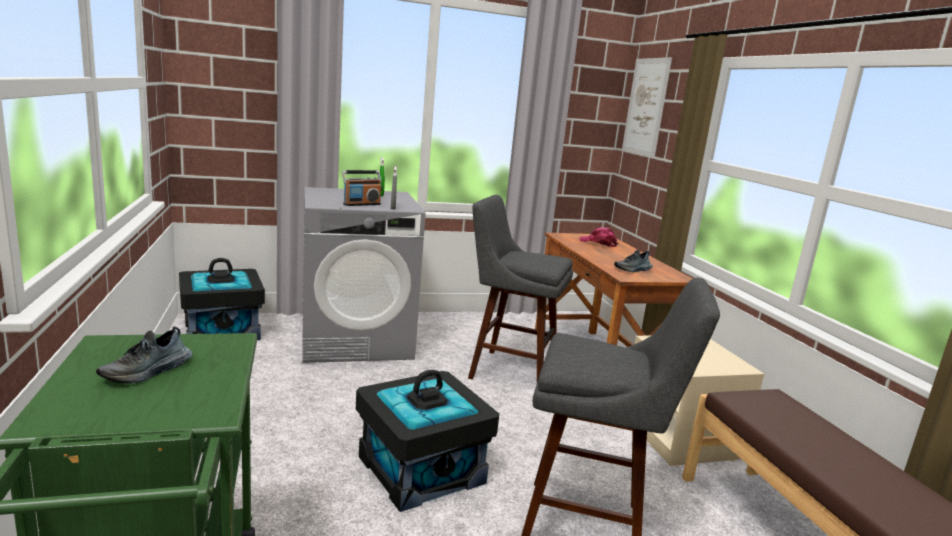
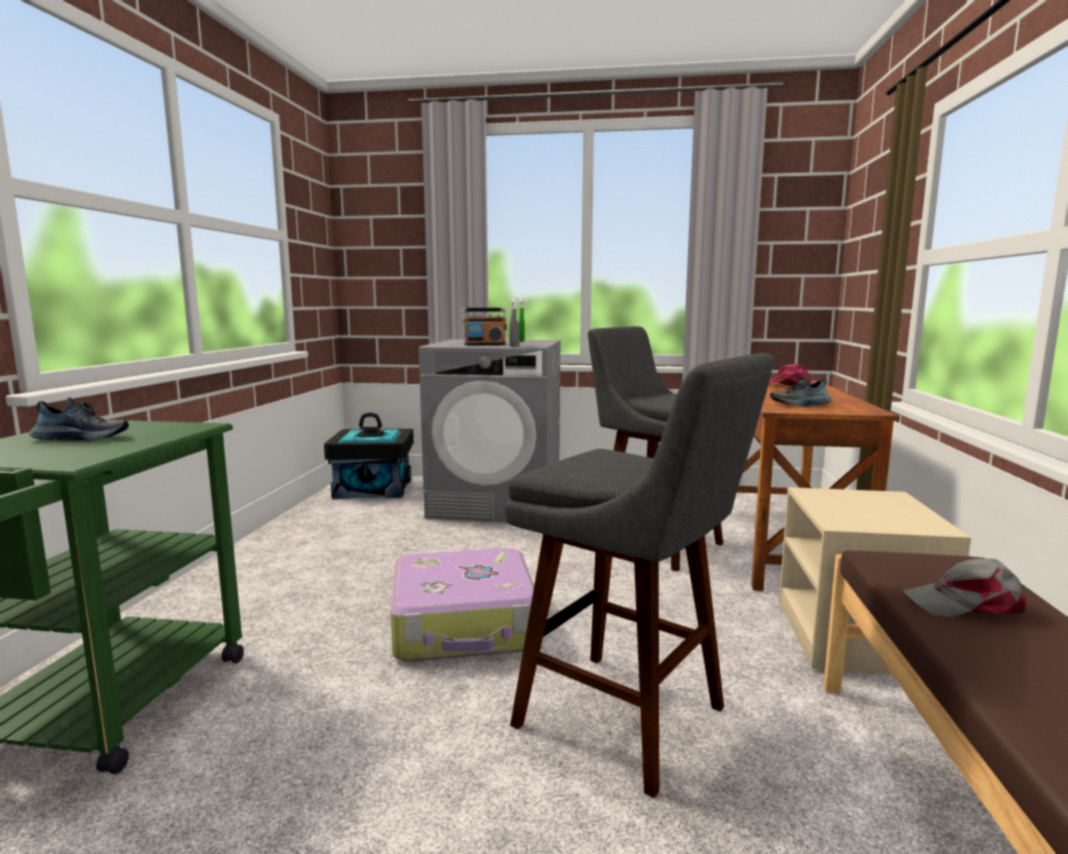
camera: 25 degrees right, 5 degrees down
(148, 372) = (83, 438): shoe -> shoe turned 150 degrees counterclockwise
(421, 469) = (465, 624): black storage box -> suitcase
(645, 106) = (863, 209): picture -> none
(797, 429) = (966, 604): none -> grey cap

